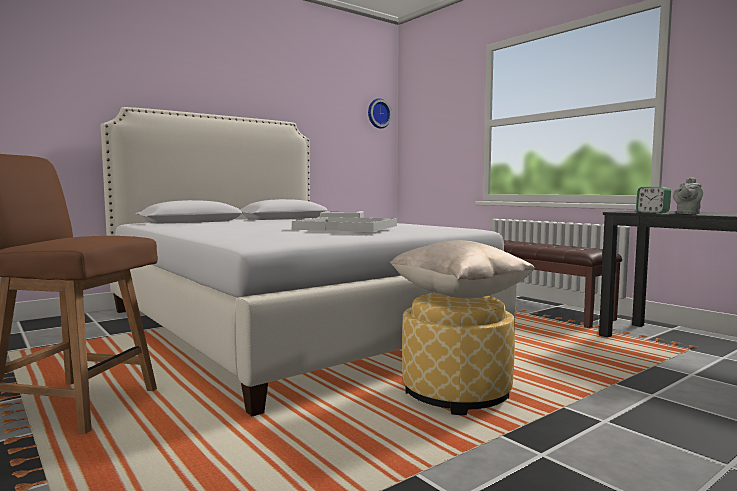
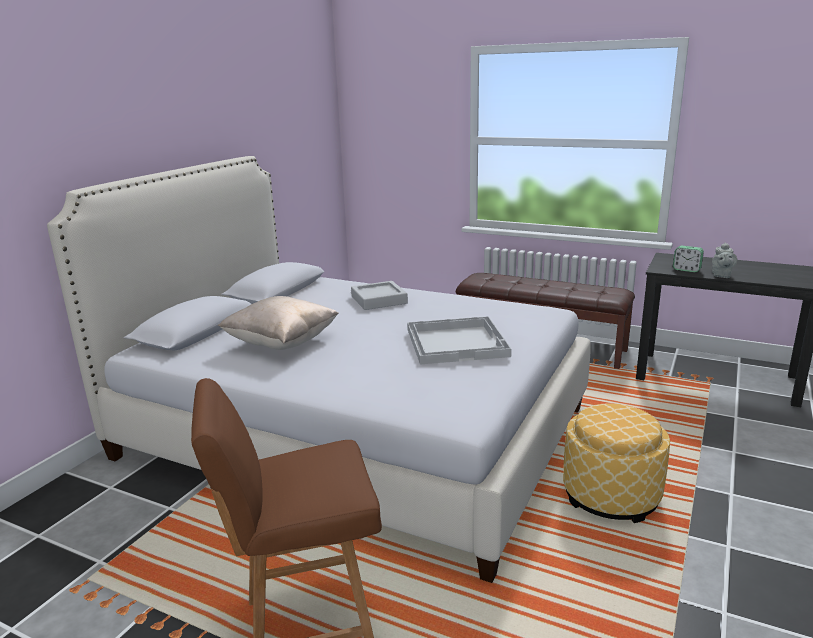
camera: 25 degrees left, 15 degrees up
(378, 113) = (321, 115): wall clock -> none
(459, 296) = (616, 416): beige pillow -> beige pillow (281, 343)

